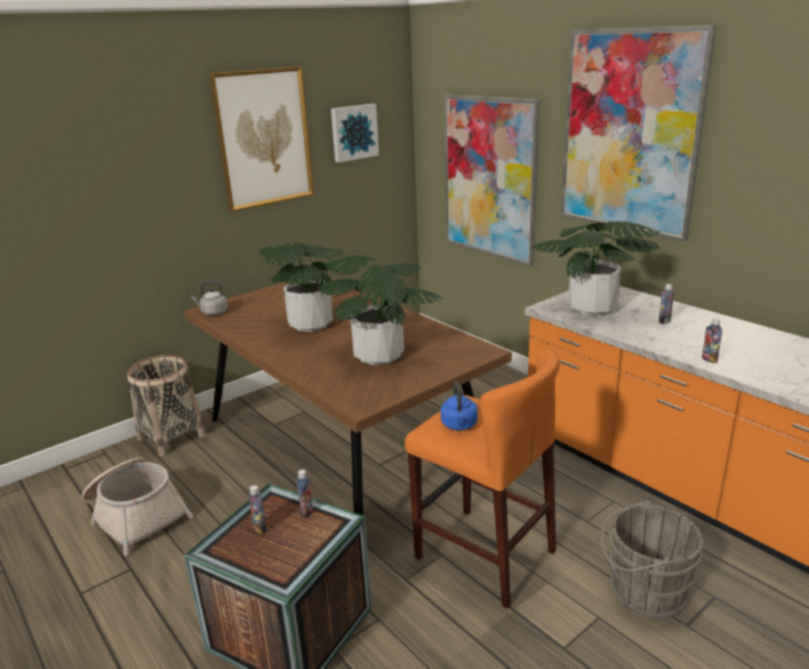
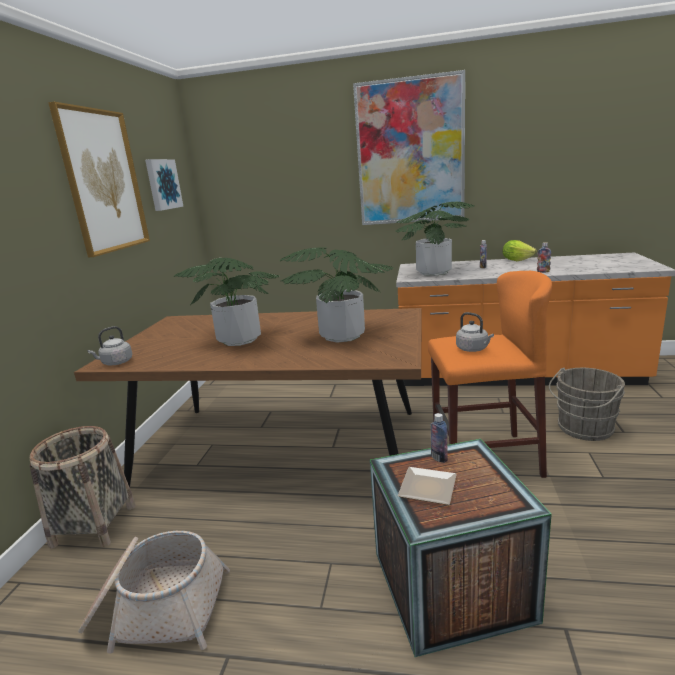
camera: 40 degrees left, 5 degrees down
(260, 528) = (430, 487): bottle -> plate
(459, 425) = (473, 349): blue kettle -> grey kettle
(489, 178) = (287, 212): picture -> none
(736, 326) = (516, 260): none -> lettuce

